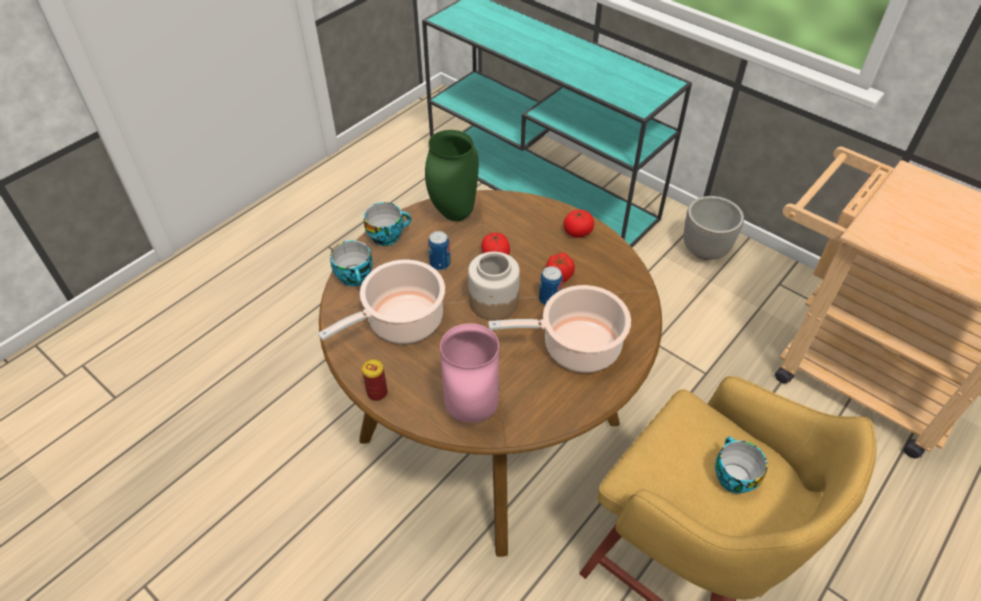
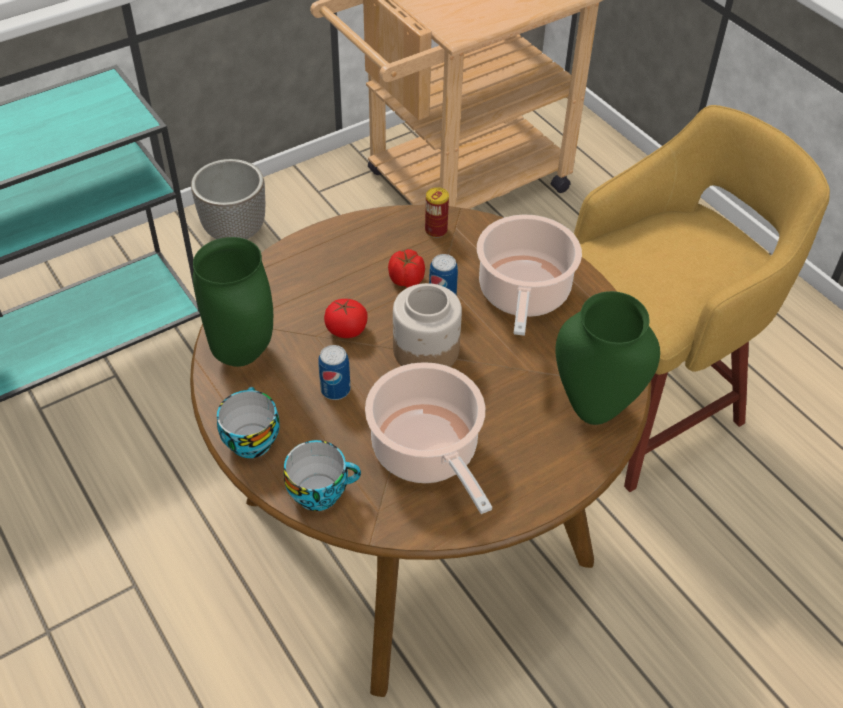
camera: 75 degrees left, 0 degrees up
(377, 393) = (541, 499): can -> can (436, 230)
(473, 412) = (595, 408): pink vase -> green vase
(577, 232) = (339, 243): tomato -> none
(732, 476) = (681, 249): cup -> none

